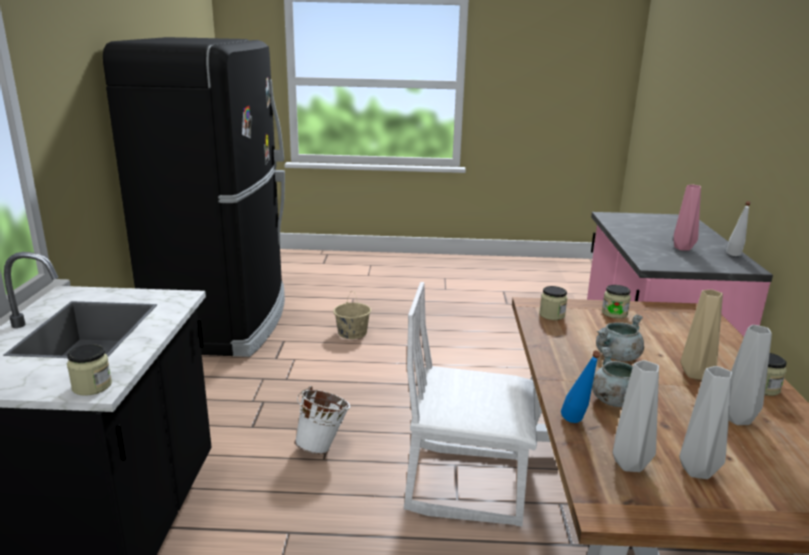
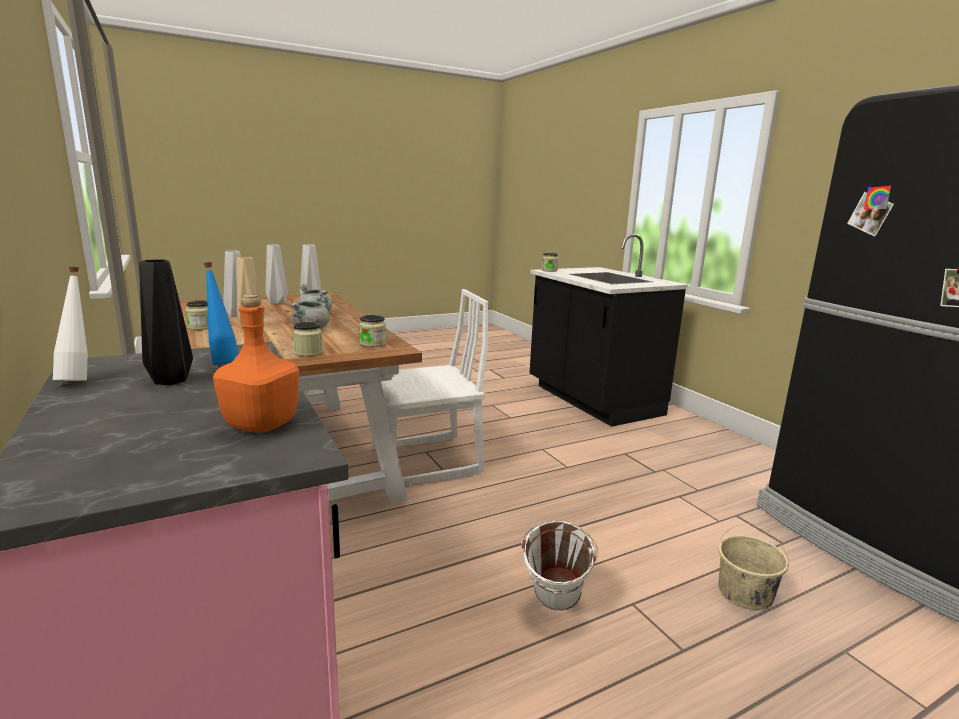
camera: 150 degrees right, 5 degrees down
(323, 446) = (555, 455): white bucket -> white bucket (553, 607)
(576, 424) = (339, 306): blue bottle -> blue bottle (223, 363)
(624, 224) = (262, 424): none -> orange bottle
(683, 248) = (168, 381): pink vase -> black vase

